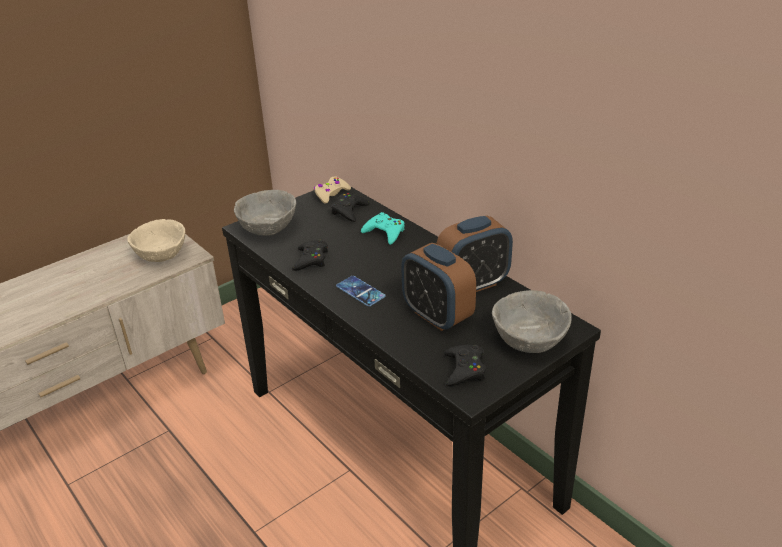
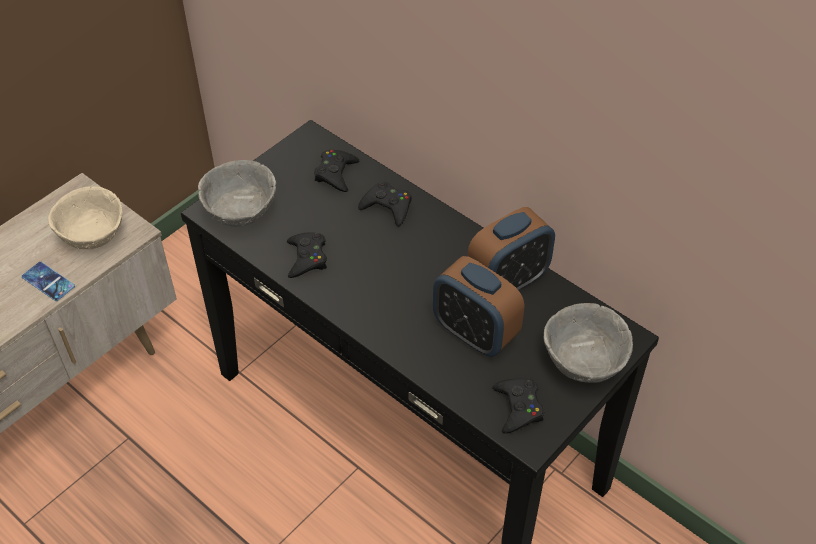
camera: 10 degrees left, 15 degrees up
(331, 194) = (306, 146): beige game controller -> none
(360, 291) = (378, 303): phone -> phone (48, 281)
(385, 232) = (388, 207): turquoise game controller -> black game controller

